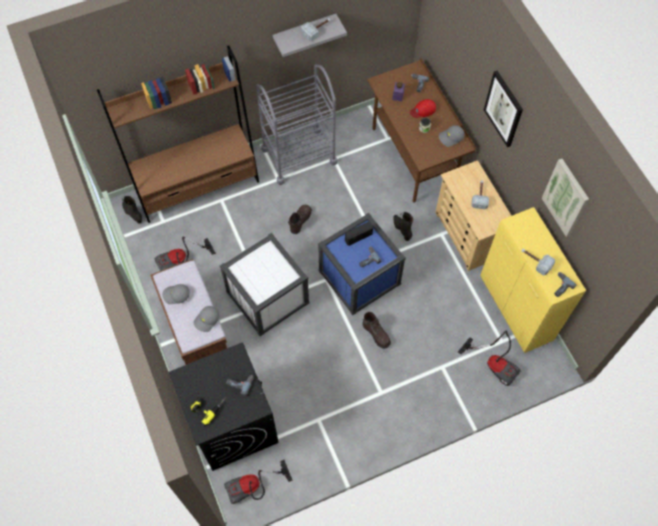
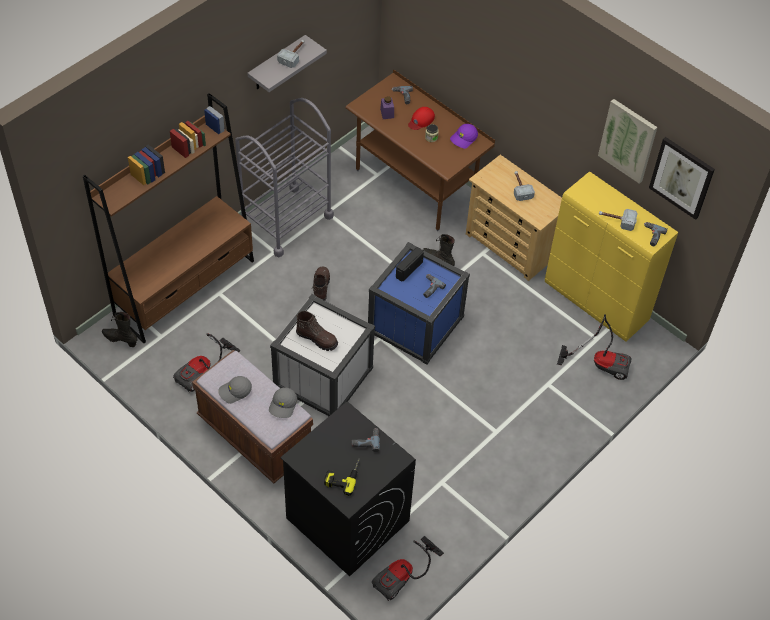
camera: 25 degrees left, 10 degrees down
(376, 334) = (462, 375): brown boot -> brown boot (317, 339)
(451, 138) = (464, 139): grey cap -> purple cap
(504, 109) = (525, 79): picture -> picture (682, 177)

